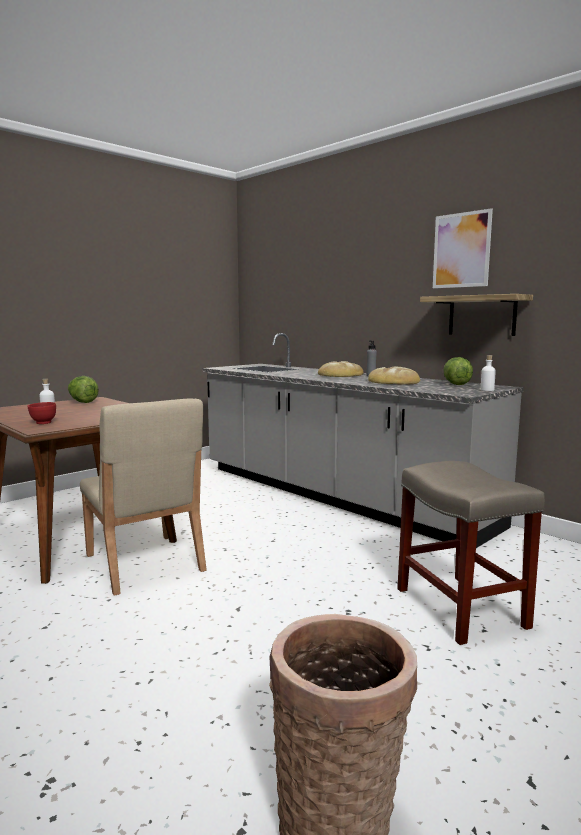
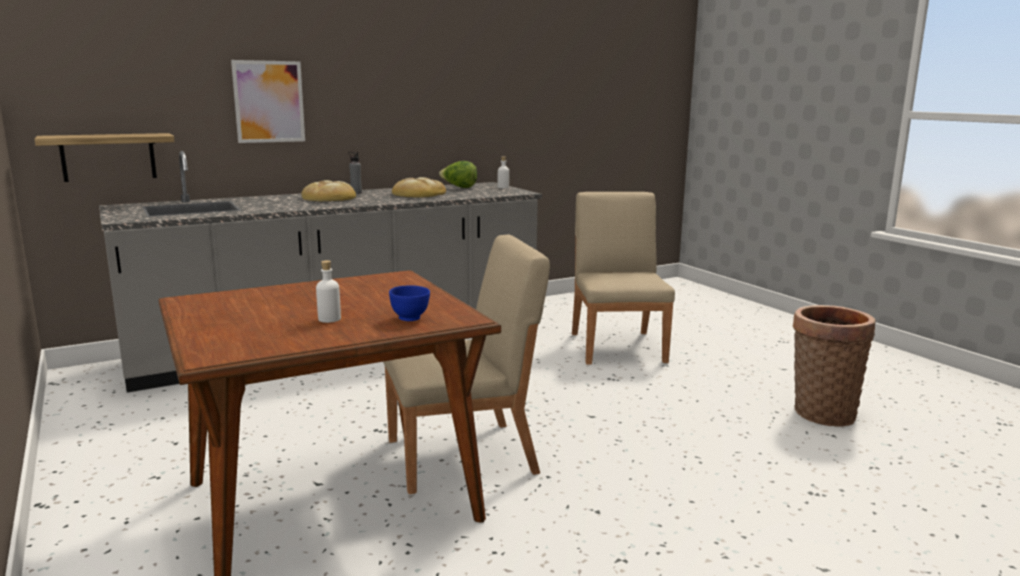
camera: 75 degrees left, 5 degrees up
(43, 423) = (410, 318): red bowl -> blue bowl
(82, 402) = (219, 305): lettuce -> none
(461, 250) = (424, 53): picture -> picture (269, 101)
(462, 608) = (618, 347): beige stool -> beige chair
(482, 315) = (449, 119): shelf -> shelf (108, 157)

